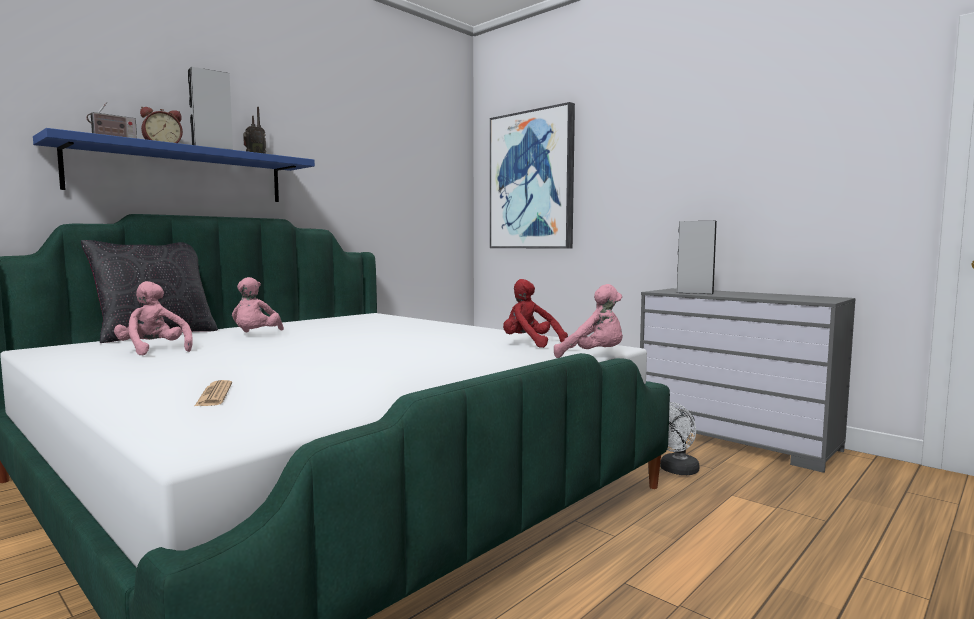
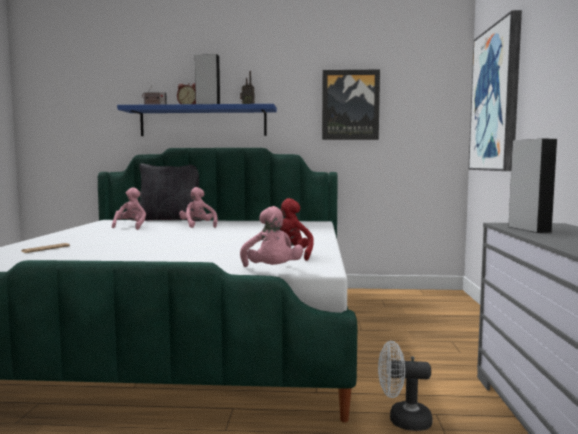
camera: 50 degrees right, 0 degrees up
(256, 336) = (198, 226): pink plush toy -> pink plush toy turned 105 degrees clockwise
(373, 170) = (350, 105): none -> picture

